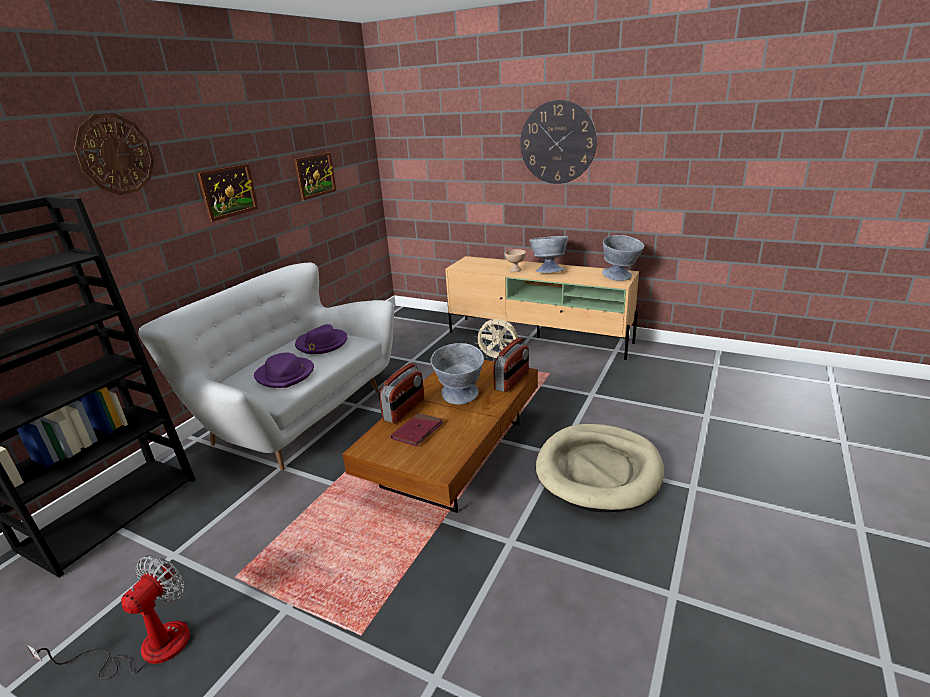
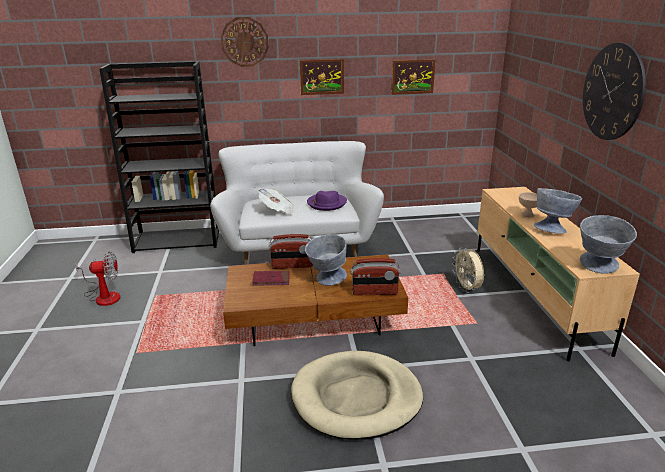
camera: 55 degrees right, 0 degrees up
(285, 375) = (277, 210): purple hat -> newspaper

